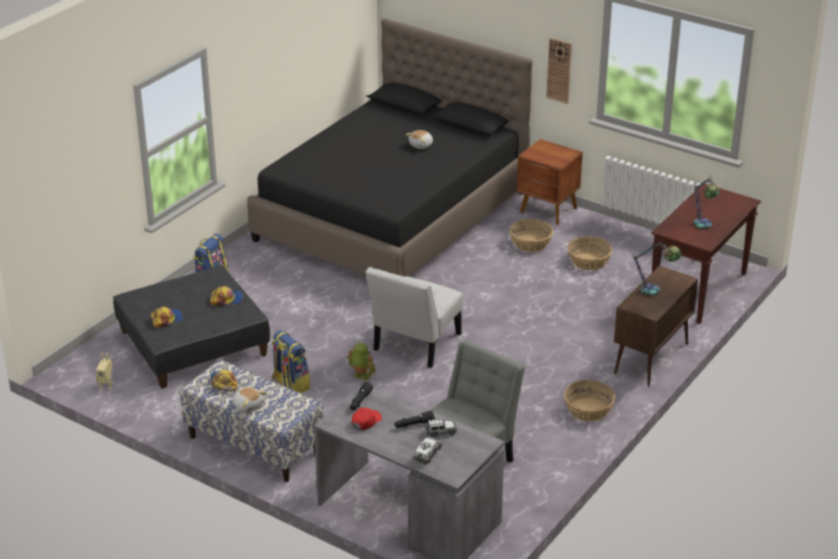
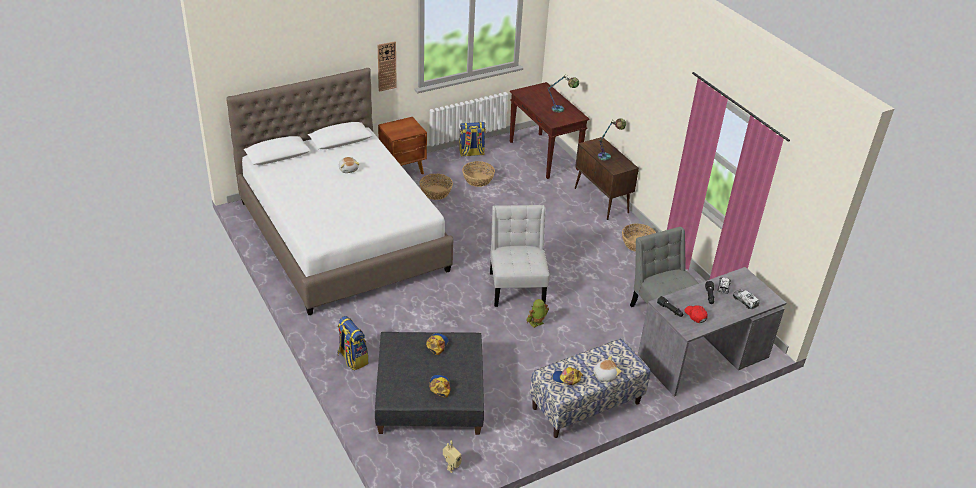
camera: 65 degrees left, 5 degrees up
(290, 384) = (522, 361): backpack -> backpack (471, 153)
(392, 216) = (342, 235): black bed -> white bed
(414, 345) = (516, 286): white chair -> white chair turned 150 degrees counterclockwise

